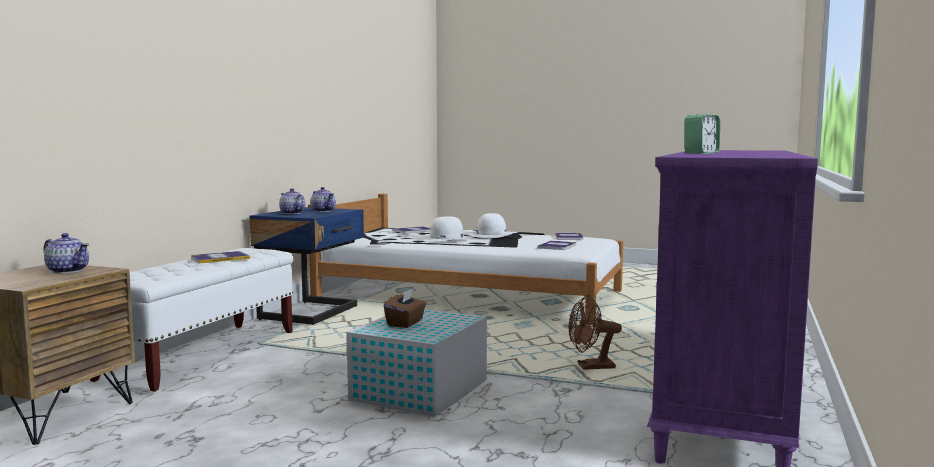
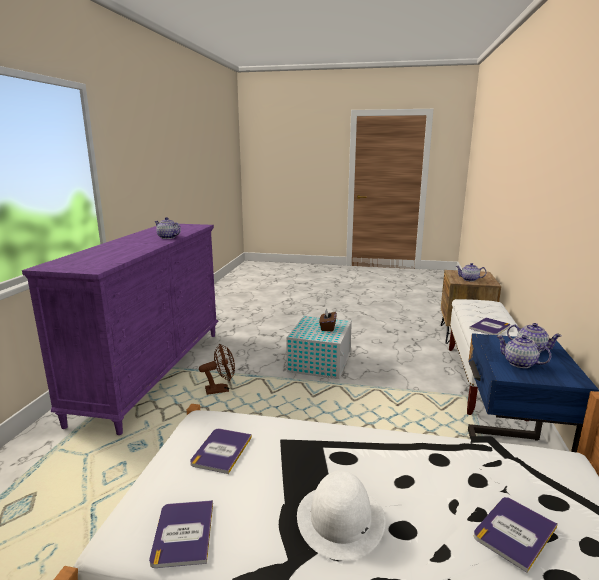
camera: 170 degrees right, 10 degrees up
(446, 239) = (403, 473): white hat -> none
(701, 153) = (168, 237): alarm clock -> teapot

